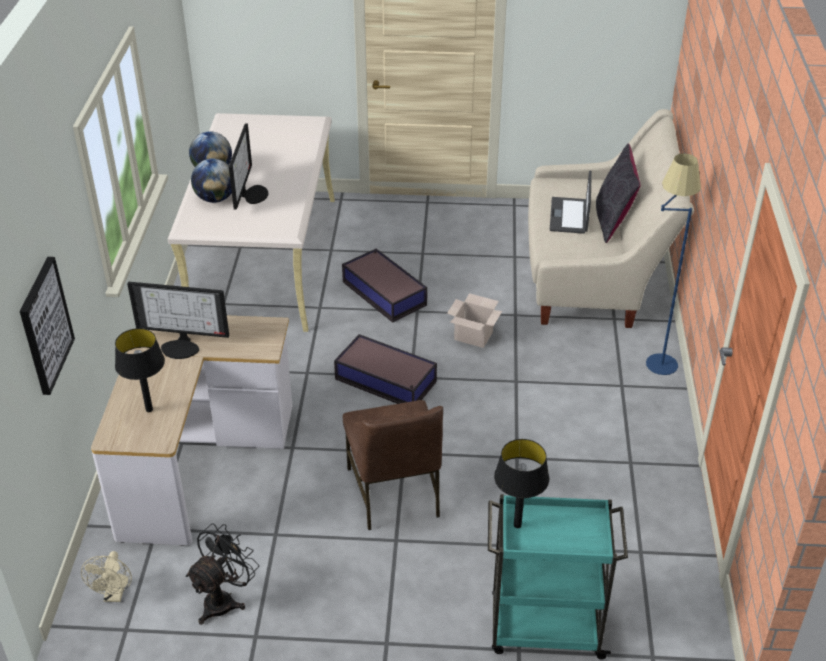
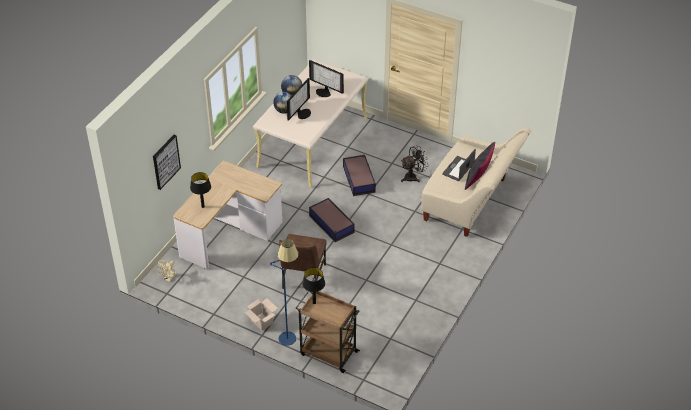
camera: 25 degrees right, 5 degrees up
(181, 346) = (230, 182): monitor -> monitor (324, 92)
(224, 599) = (209, 295): black fan -> black fan (413, 177)
(474, 336) = (387, 215): cardboard box -> cardboard box (262, 322)
(544, 627) = (328, 352): turquoise cart -> brown cart
(655, 355) = (468, 254): blue floor lamp -> blue floor lamp (289, 332)

